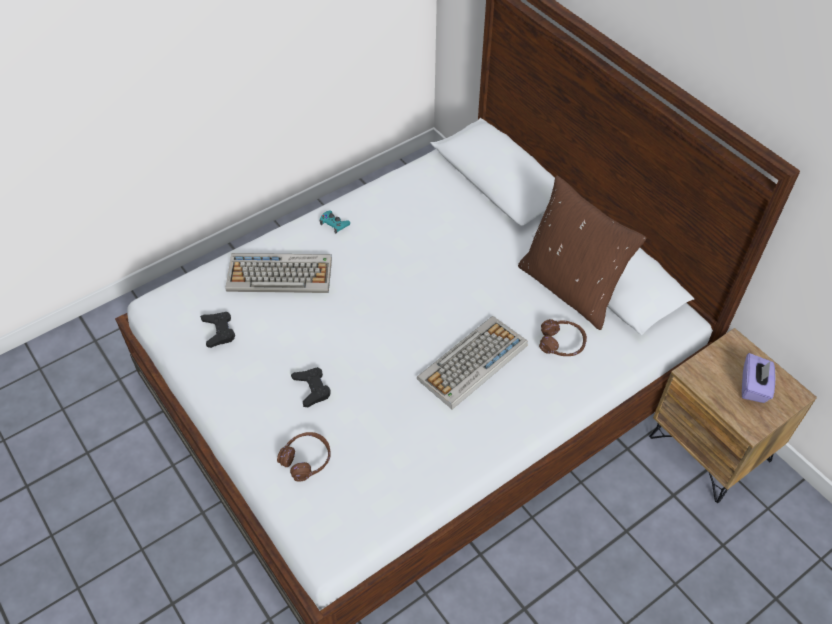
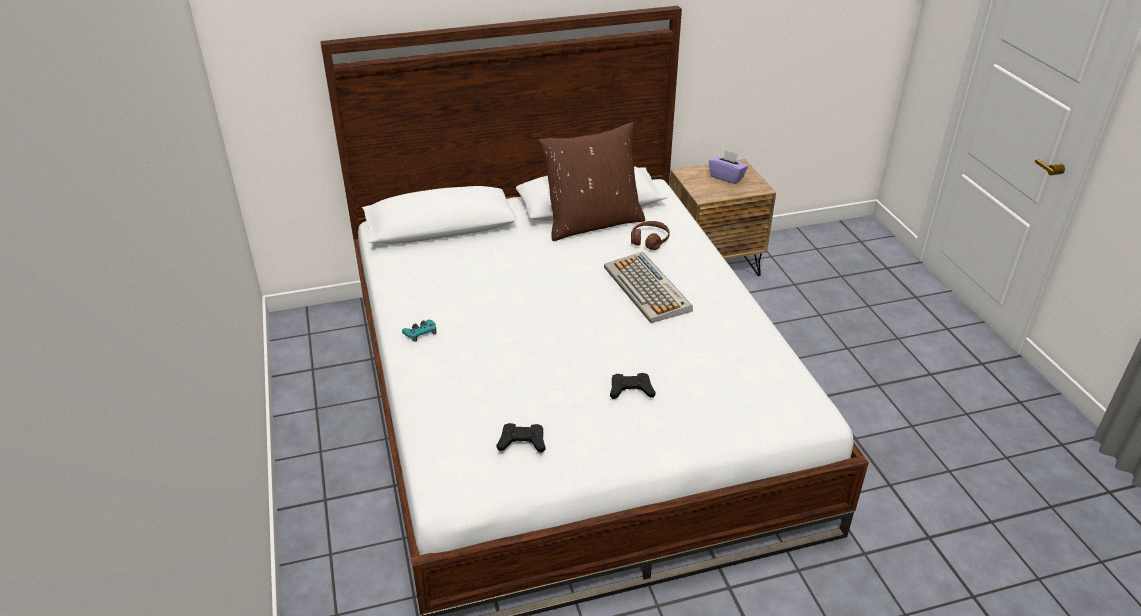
camera: 70 degrees left, 15 degrees down
(281, 274) = (468, 381): keyboard -> none
(306, 459) = (714, 409): brown headphones -> none

